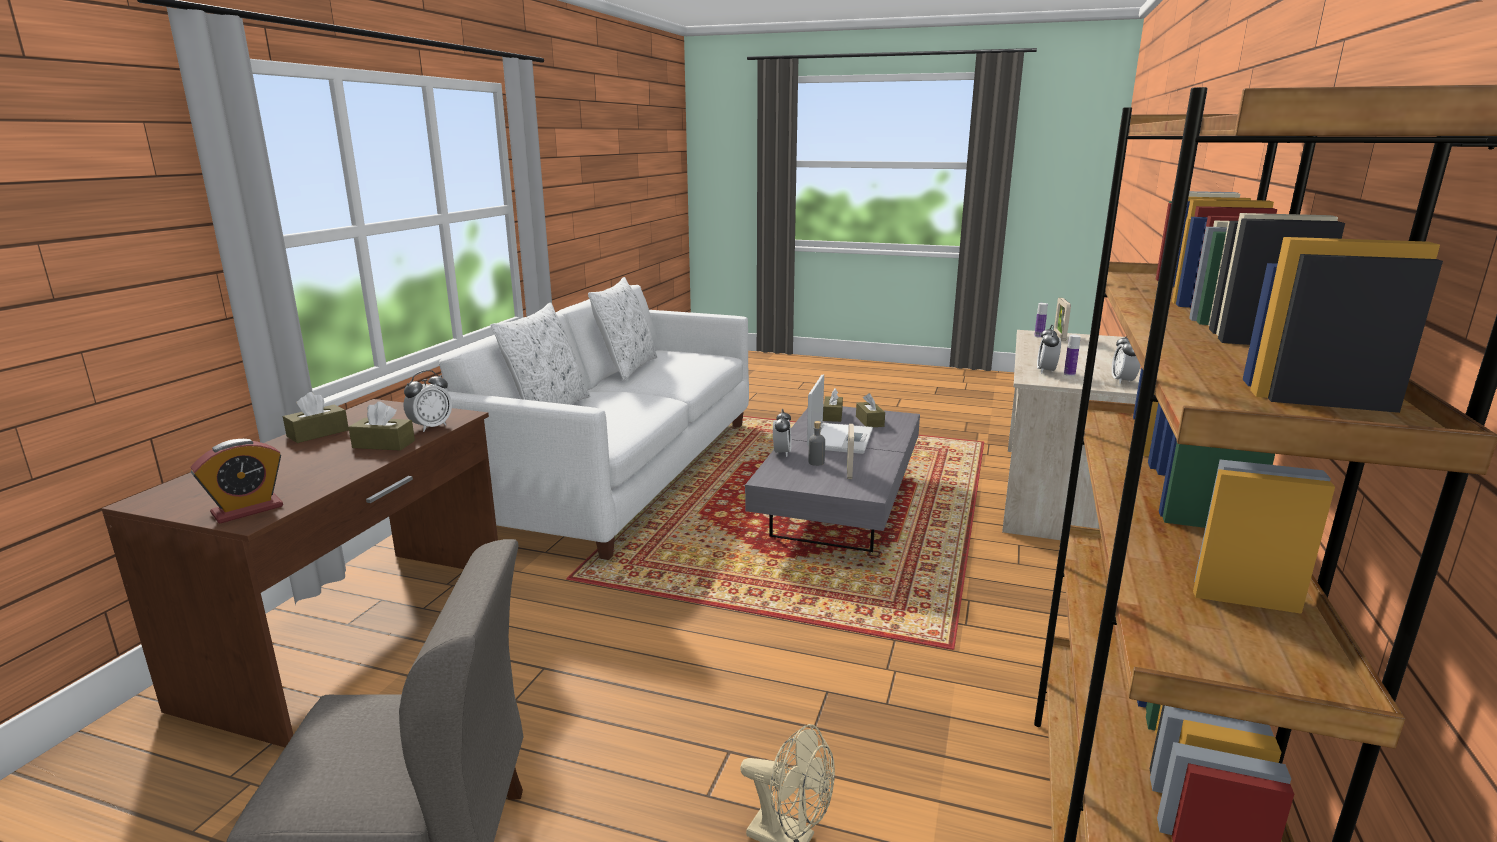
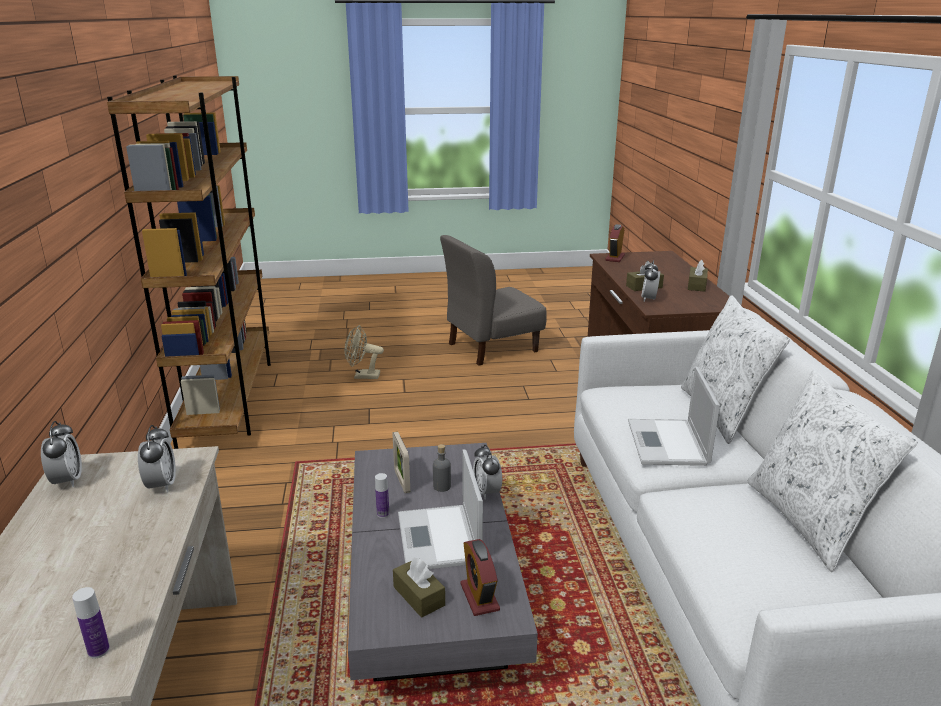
camera: 155 degrees right, 5 degrees up
(633, 402) = (668, 444): none -> laptop
(832, 415) = (479, 597): brown tissue box -> alarm clock
(1059, 337) = (50, 660): picture frame -> none
(1069, 374) = (132, 484): bottle -> bottle (383, 514)

